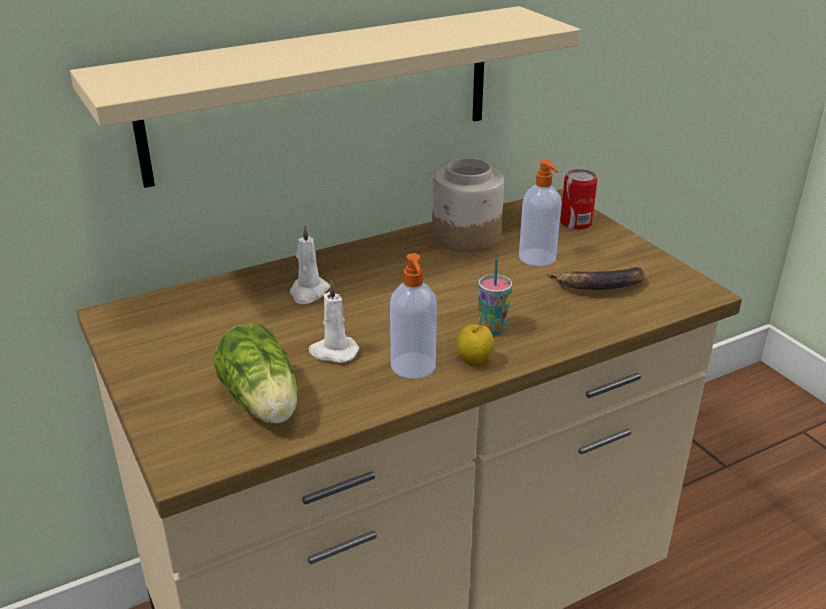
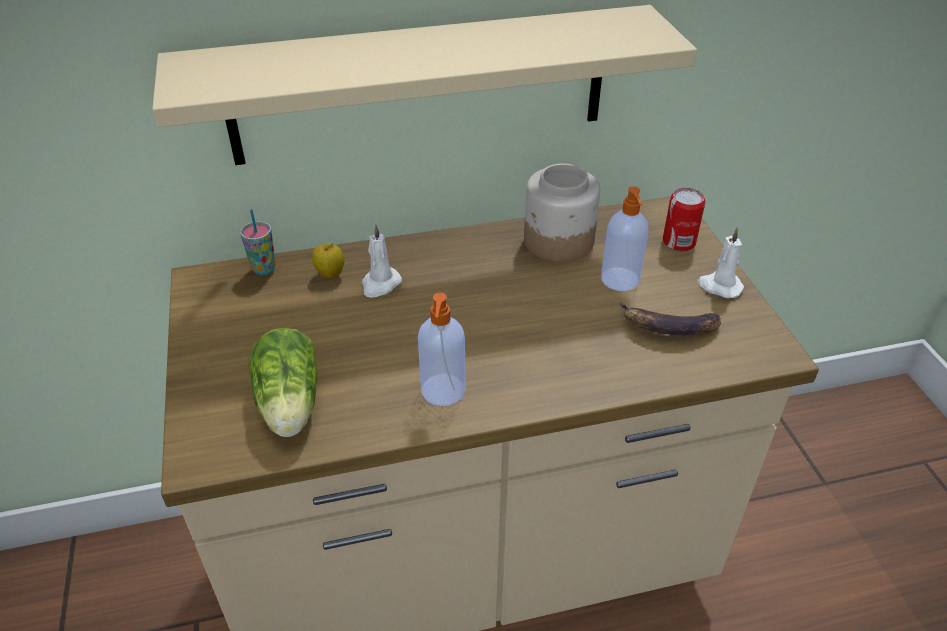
camera: 15 degrees right, 10 degrees up
(333, 352) = (375, 359): white candle -> white candle (719, 286)
(474, 362) = (503, 397): apple -> apple (330, 274)
(492, 329) = (538, 360): cup -> cup (264, 269)

